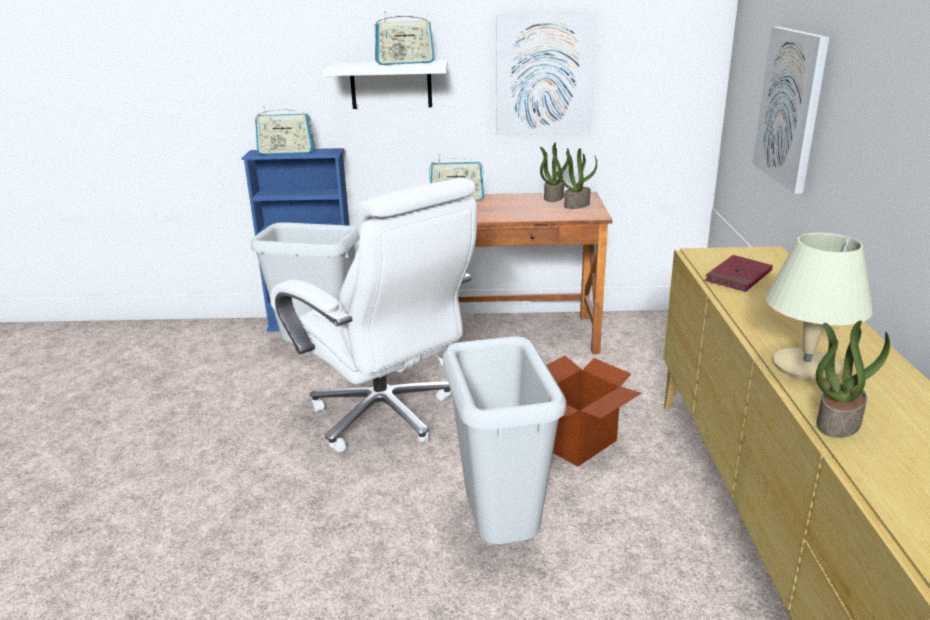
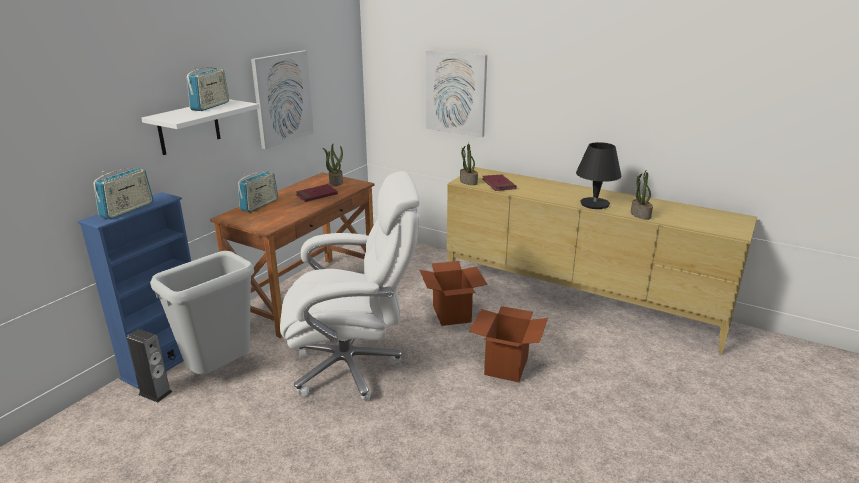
camera: 60 degrees left, 0 degrees up
(266, 340) = (155, 393): none -> speaker
(503, 535) = (506, 365): grey trash can -> cardboard box
(523, 209) = (317, 195): none -> red book
(553, 197) = (311, 183): potted plant -> potted plant (468, 182)
(805, 366) = (594, 204): beige table lamp -> black table lamp

